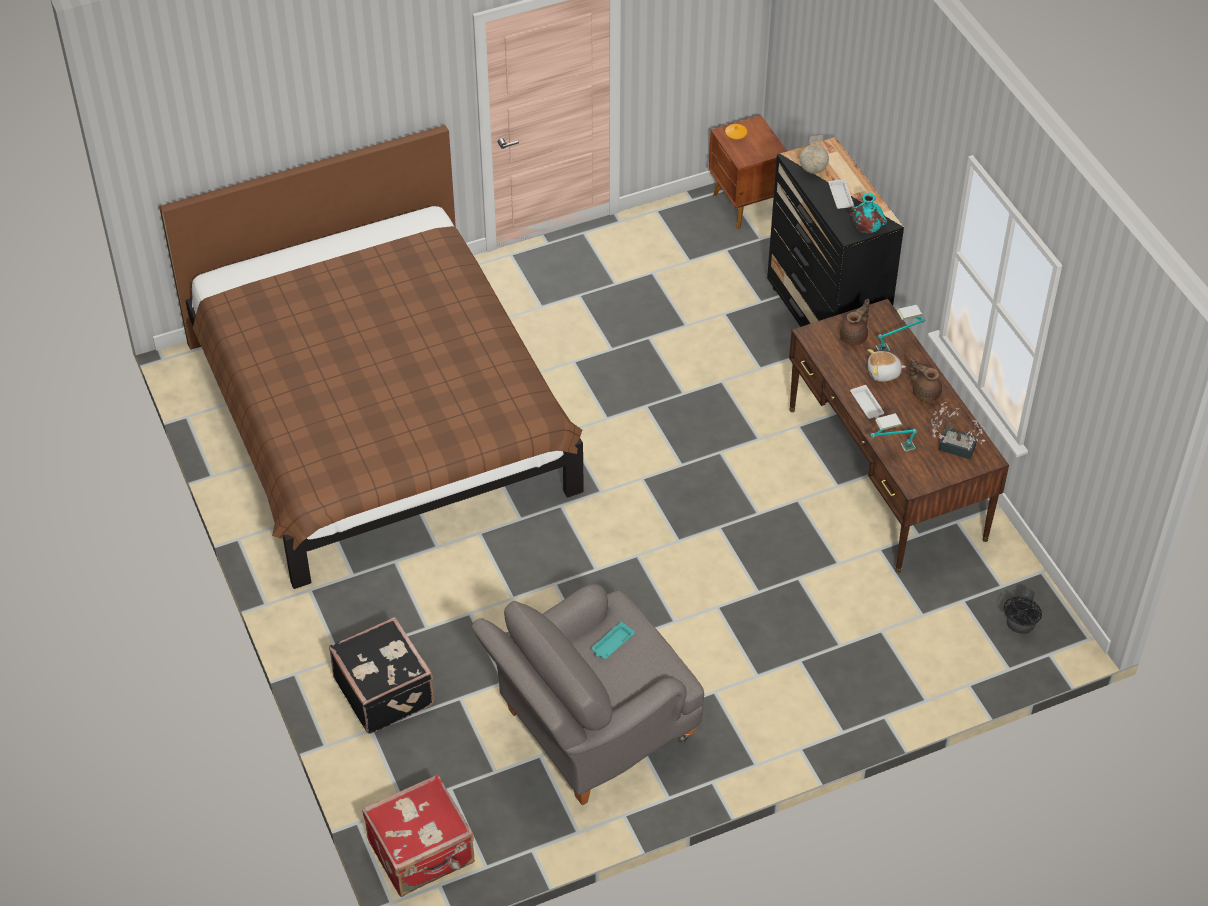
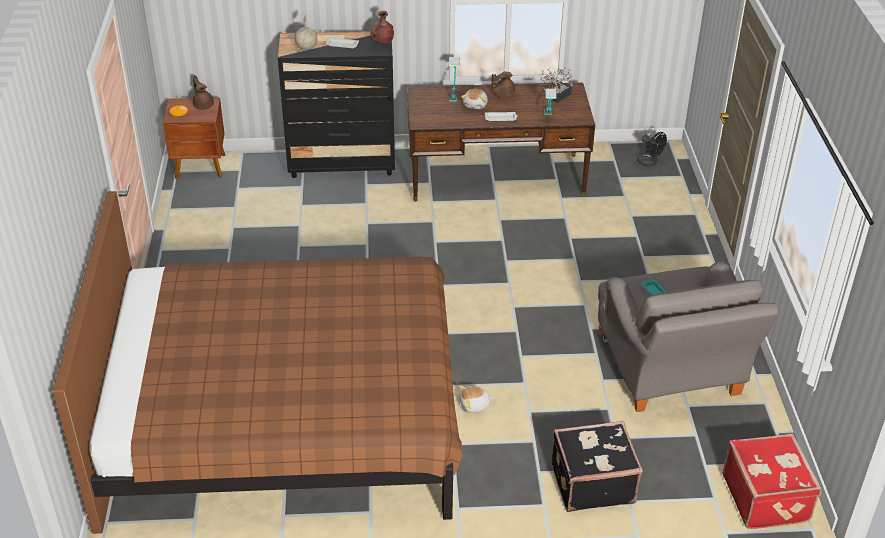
camera: 70 degrees left, 10 degrees down
(458, 564) = (474, 405): none -> plush toy
(854, 337) = (434, 107): brown teapot -> brown teapot (203, 105)
(866, 228) = (382, 43): turquoise vase -> brown vase

